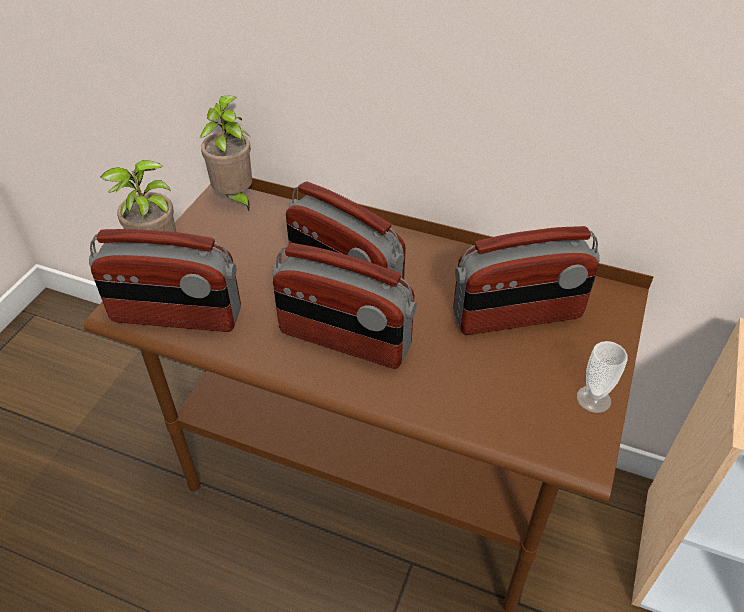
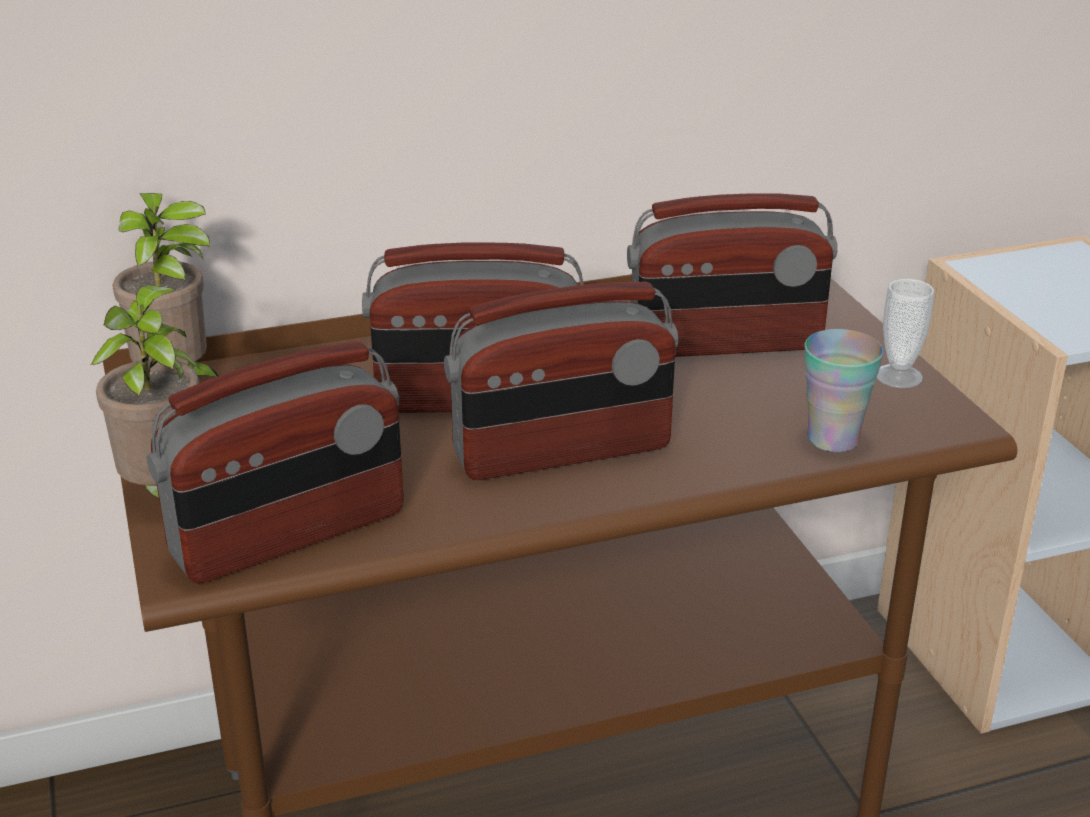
camera: 40 degrees left, 15 degrees down
(494, 420) = (832, 439): none -> cup
(517, 316) = (726, 344): radio -> radio turned 45 degrees clockwise

